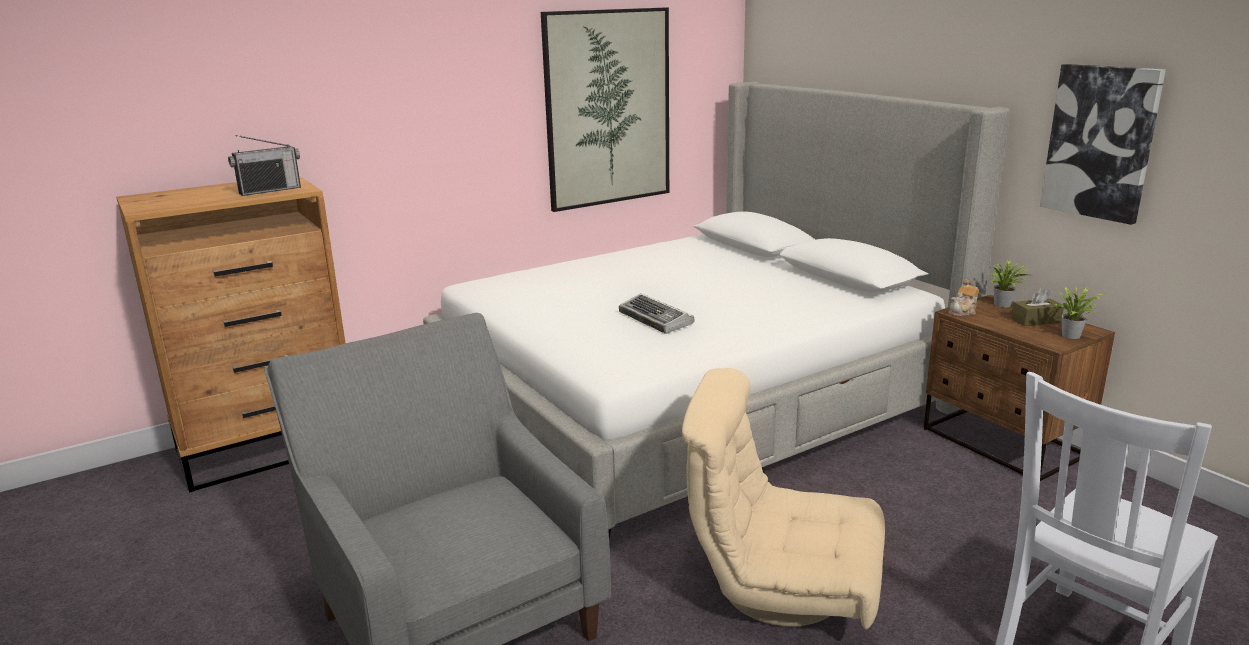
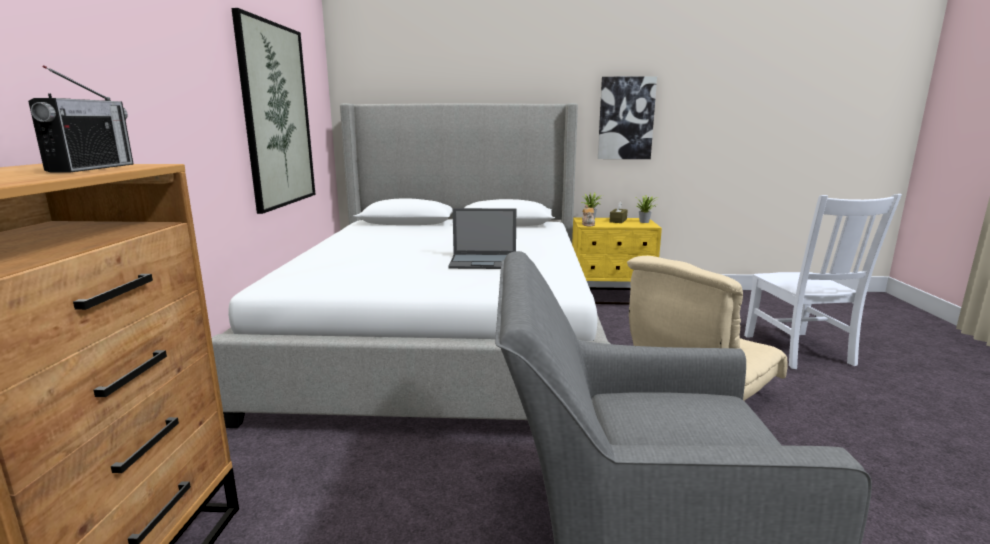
camera: 55 degrees left, 5 degrees down
(656, 320) = (484, 262): keyboard -> laptop
(1003, 444) = (611, 297): brown nightstand -> yellow nightstand

